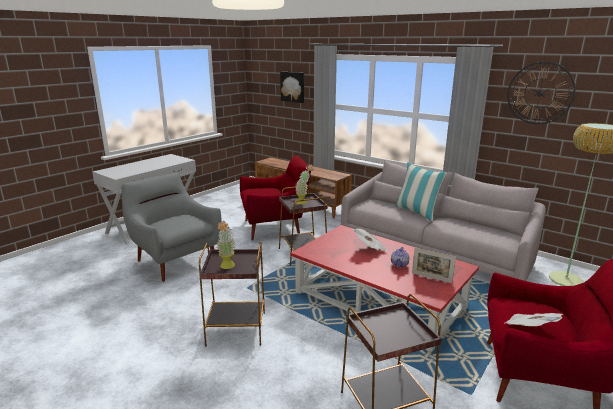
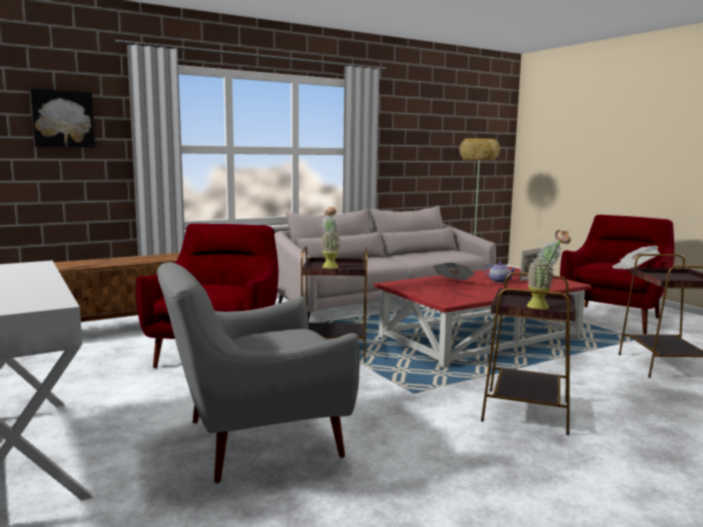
camera: 70 degrees left, 10 degrees down
(417, 212) = (371, 258): pillow -> none
(540, 93) = (410, 118): wall clock -> none

